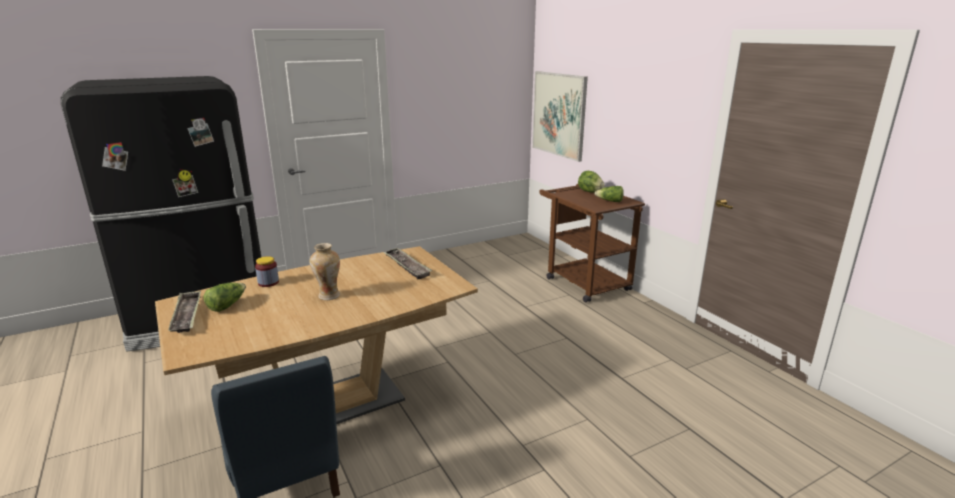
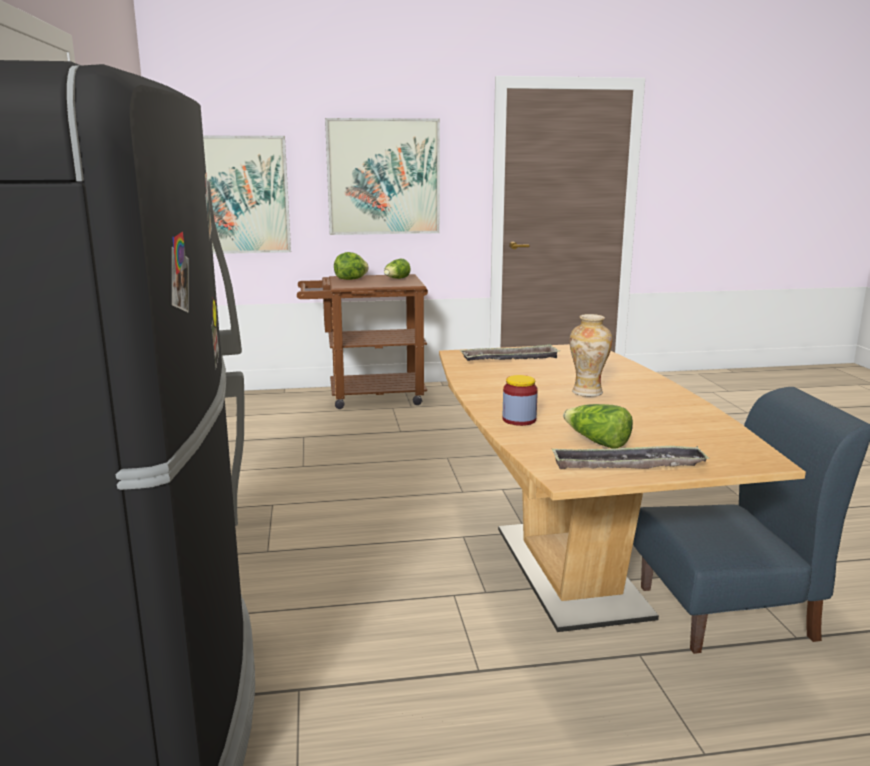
camera: 70 degrees left, 5 degrees down
(637, 116) = (383, 177): none -> picture

